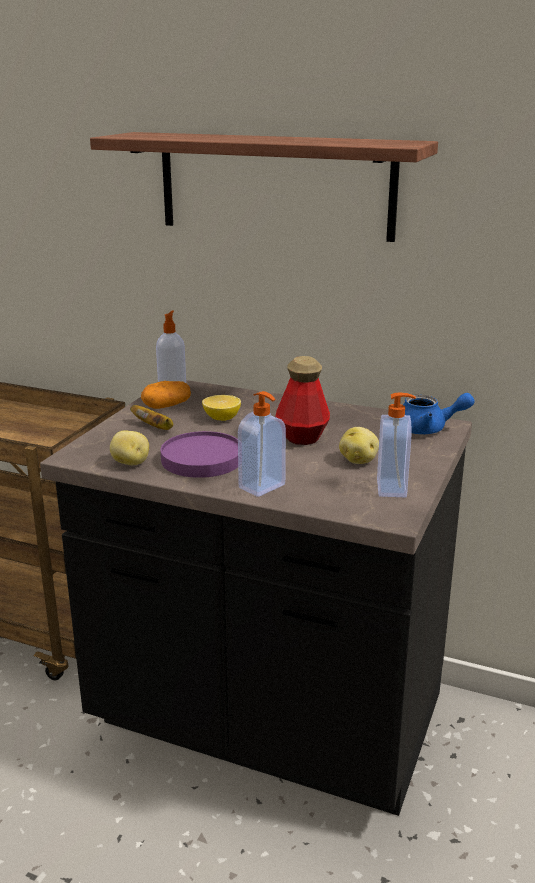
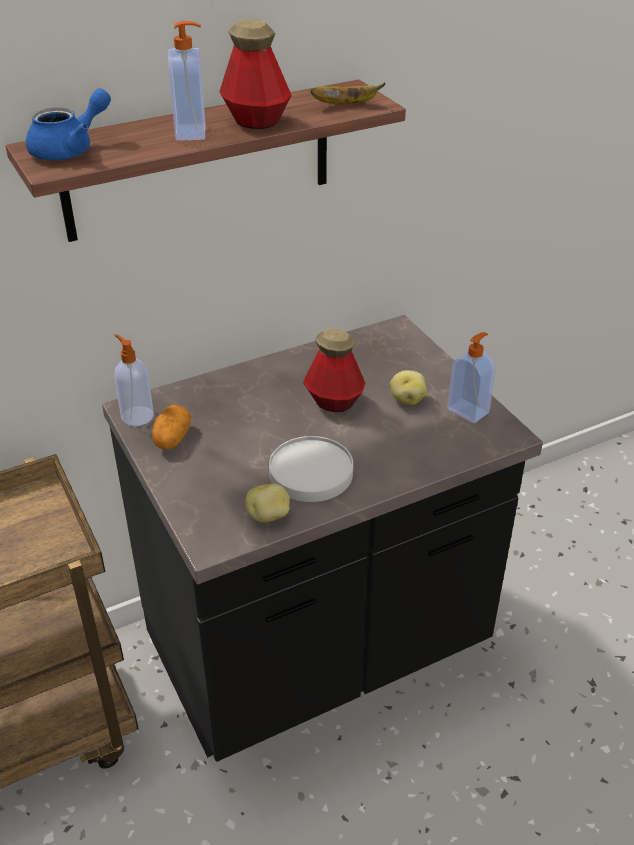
camera: 50 degrees left, 15 degrees up
(155, 427) = (211, 467): banana -> banana (346, 105)
(201, 459) = (310, 473): purple plate -> white plate
(222, 418) = (242, 421): lemon -> none
(263, 487) = (398, 467): soap dispenser -> soap dispenser (192, 133)
(290, 140) = (256, 121): none -> bottle
(428, 429) = (394, 339): blue teapot -> blue teapot (70, 149)

